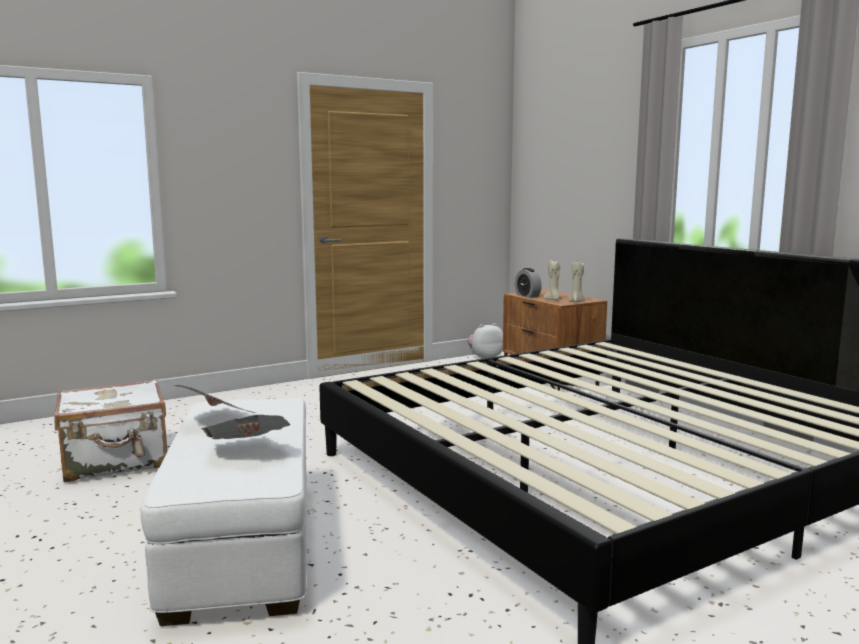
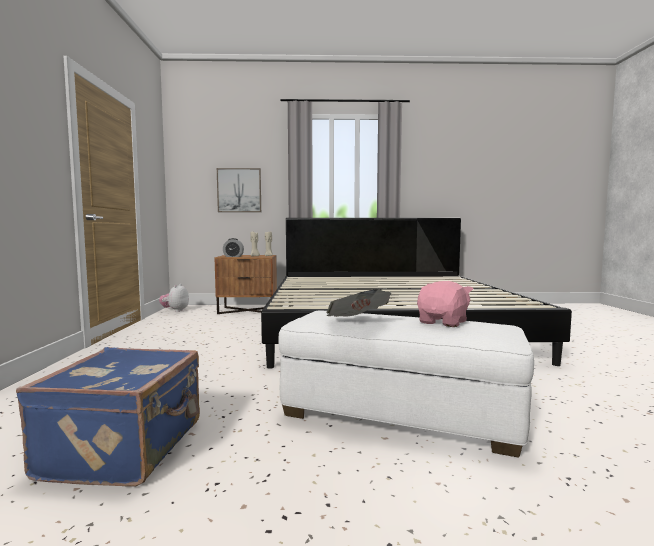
camera: 60 degrees left, 5 degrees down
(116, 462) = (127, 448): white suitcase -> blue suitcase
(248, 451) = (443, 322): newspaper -> pink plush toy
(584, 186) = (239, 190): none -> picture

